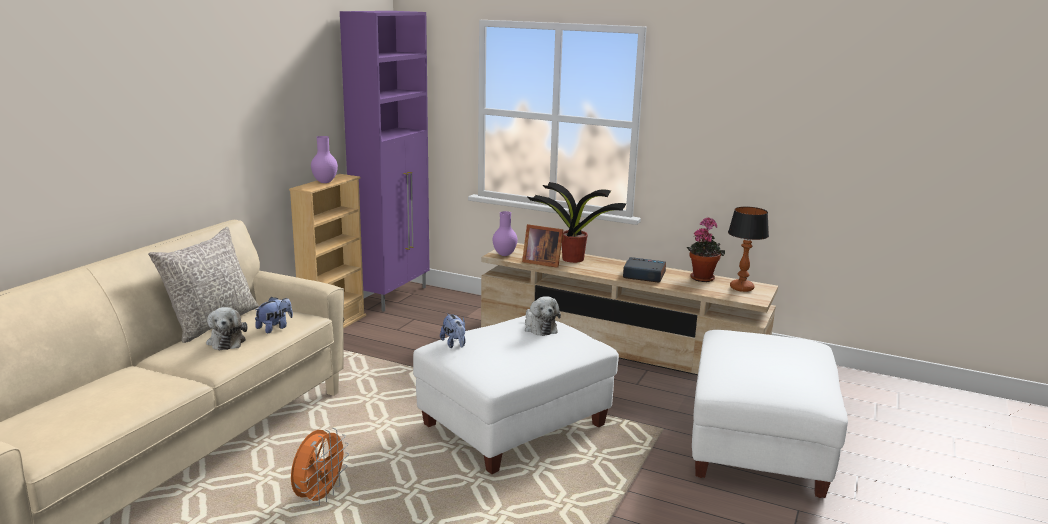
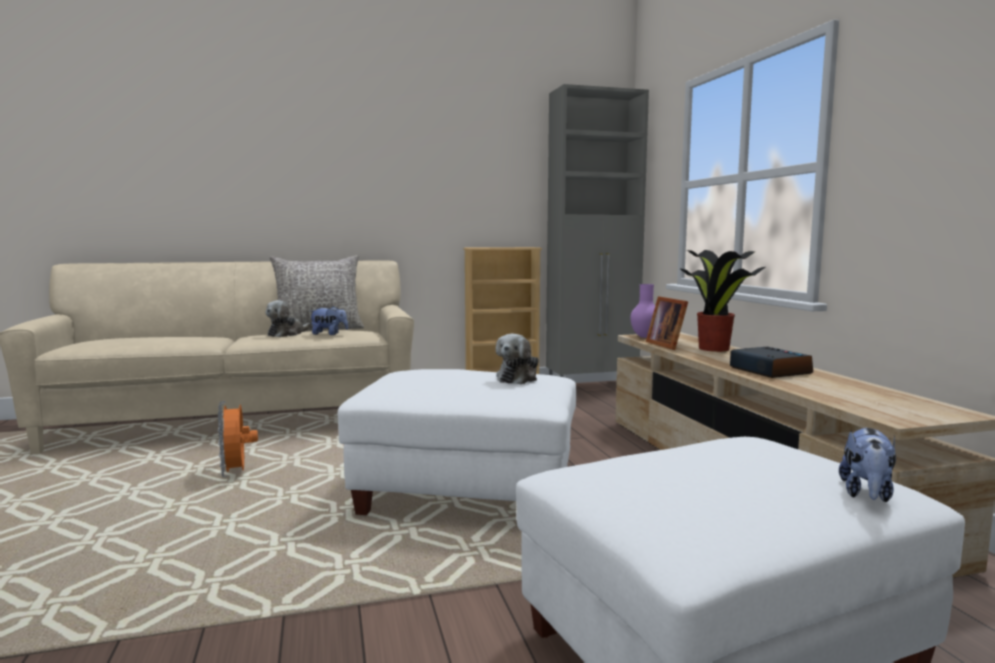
camera: 50 degrees right, 10 degrees down
(320, 497) = (236, 473): orange fan -> orange fan turned 90 degrees clockwise
(325, 182) = (499, 247): purple vase -> none
(393, 296) = (593, 387): purple cabinet -> grey cabinet
(454, 344) = (417, 371): plush toy -> plush toy (867, 494)
(702, 277) = (862, 386): potted plant -> none
(741, 288) = (906, 406): table lamp -> none

